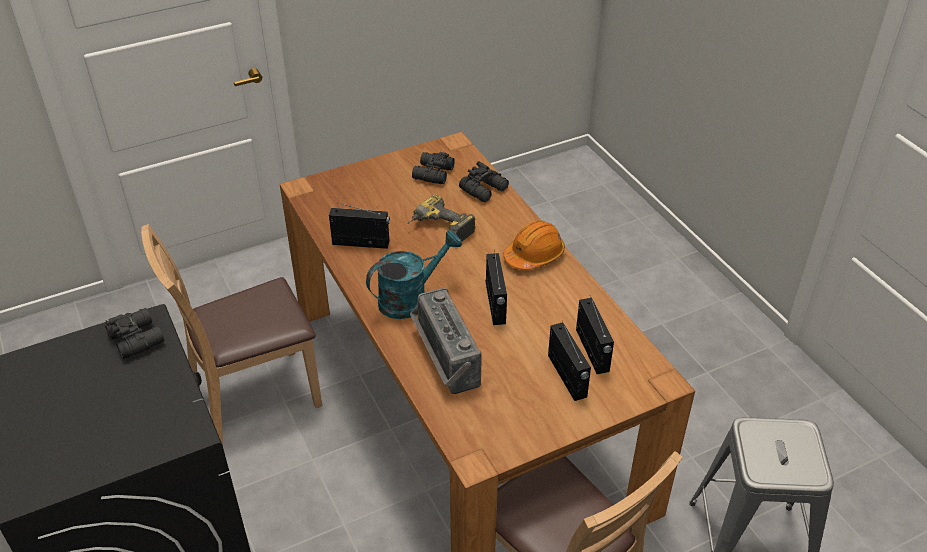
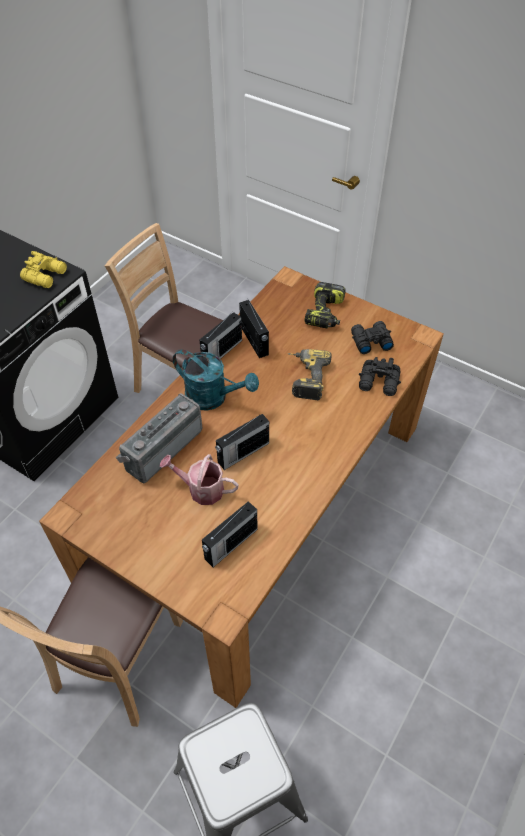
camera: 60 degrees right, 10 degrees up
(137, 338) = (46, 275): black binoculars -> yellow binoculars
(372, 184) = (325, 313): none -> power drill
(516, 348) = (201, 489): none -> watering can
(534, 255) = (321, 453): orange hard hat -> none
(567, 377) = (188, 538): radio -> radio (221, 352)

